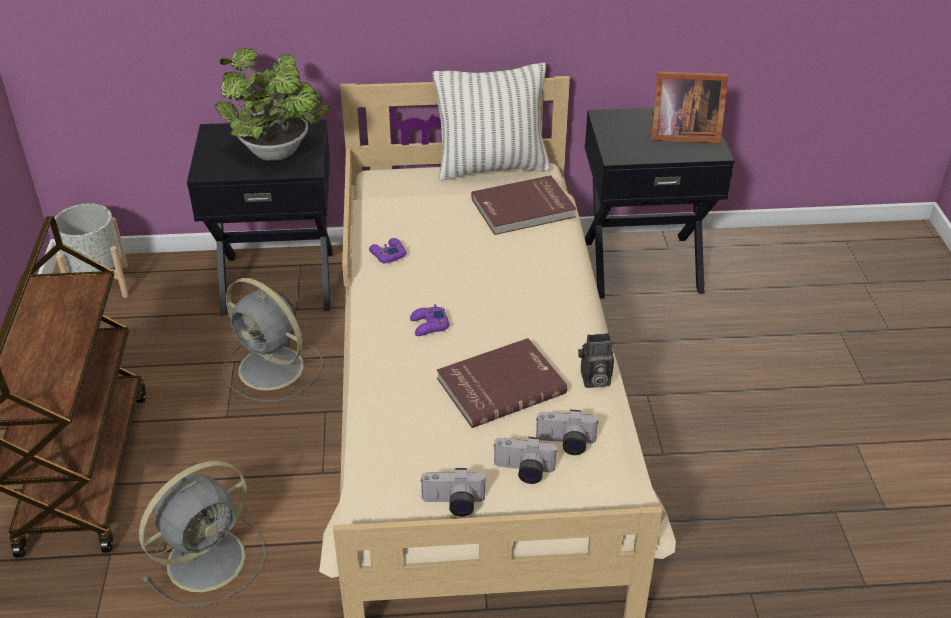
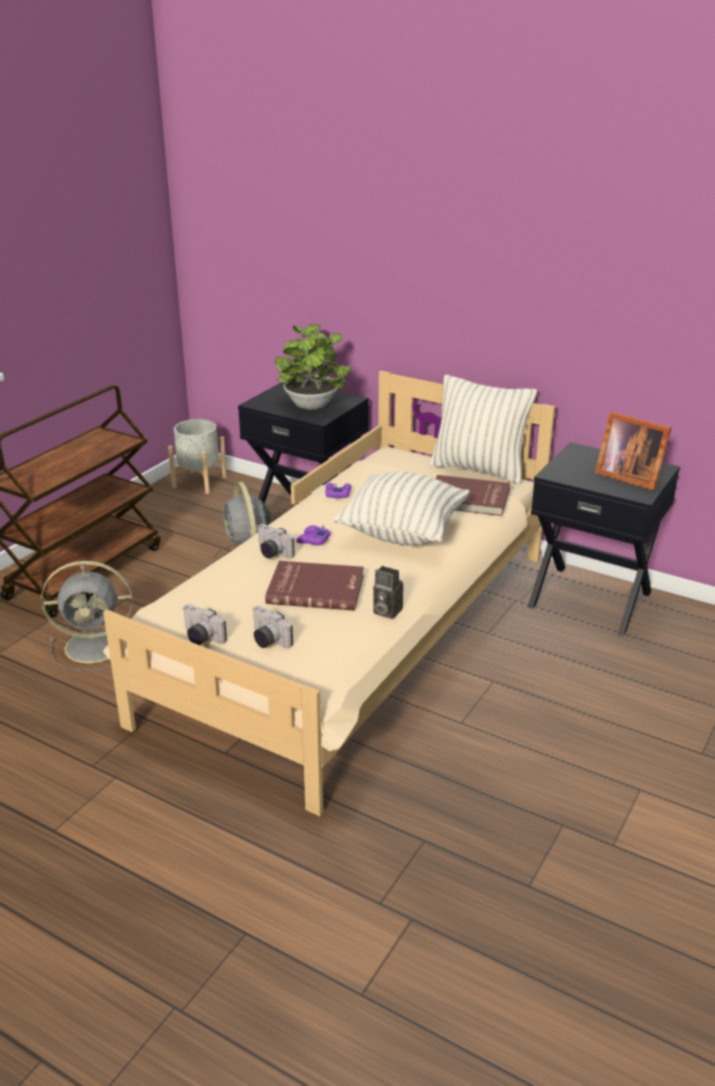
camera: 35 degrees right, 10 degrees down
(507, 277) = (402, 533): none -> pillow
(565, 444) = (316, 638): camera -> camera (271, 553)

